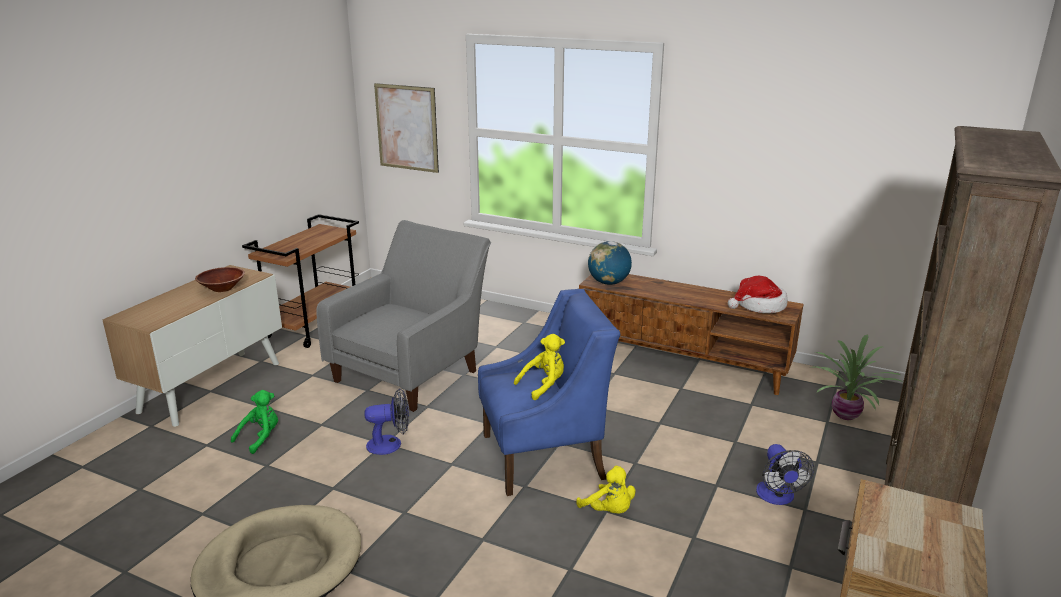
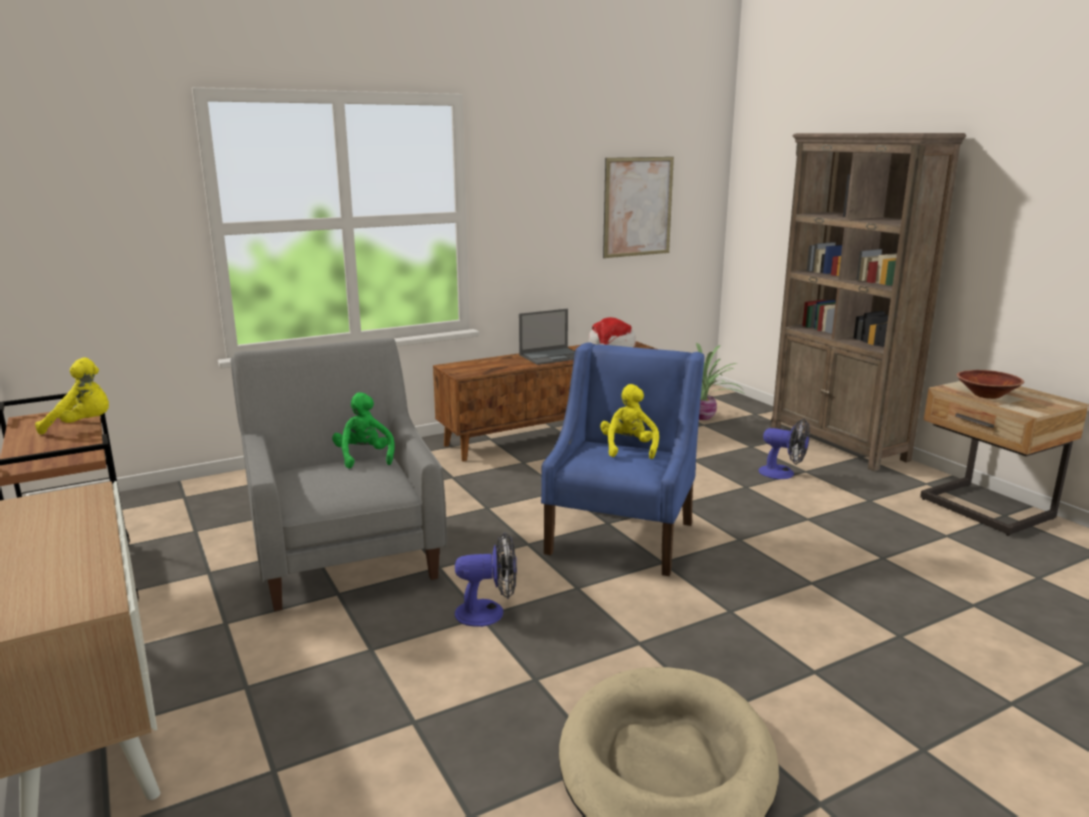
camera: 55 degrees left, 5 degrees down
(222, 288) = (80, 523): brown bowl -> brown bowl (987, 395)
(260, 438) = (331, 710): green plush toy -> green plush toy (364, 457)
(390, 444) = (488, 612): fan -> fan turned 60 degrees clockwise
(406, 128) = (90, 240): picture -> picture (638, 207)
(608, 283) = (474, 370): globe -> none
(609, 511) = (741, 538): yellow plush toy -> yellow plush toy (83, 425)
(690, 294) = (553, 356): none -> laptop

